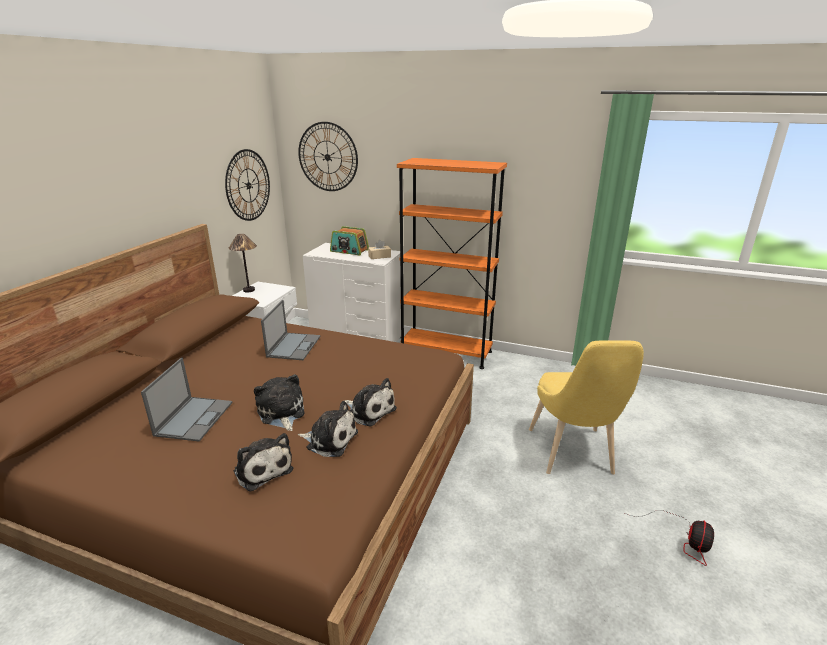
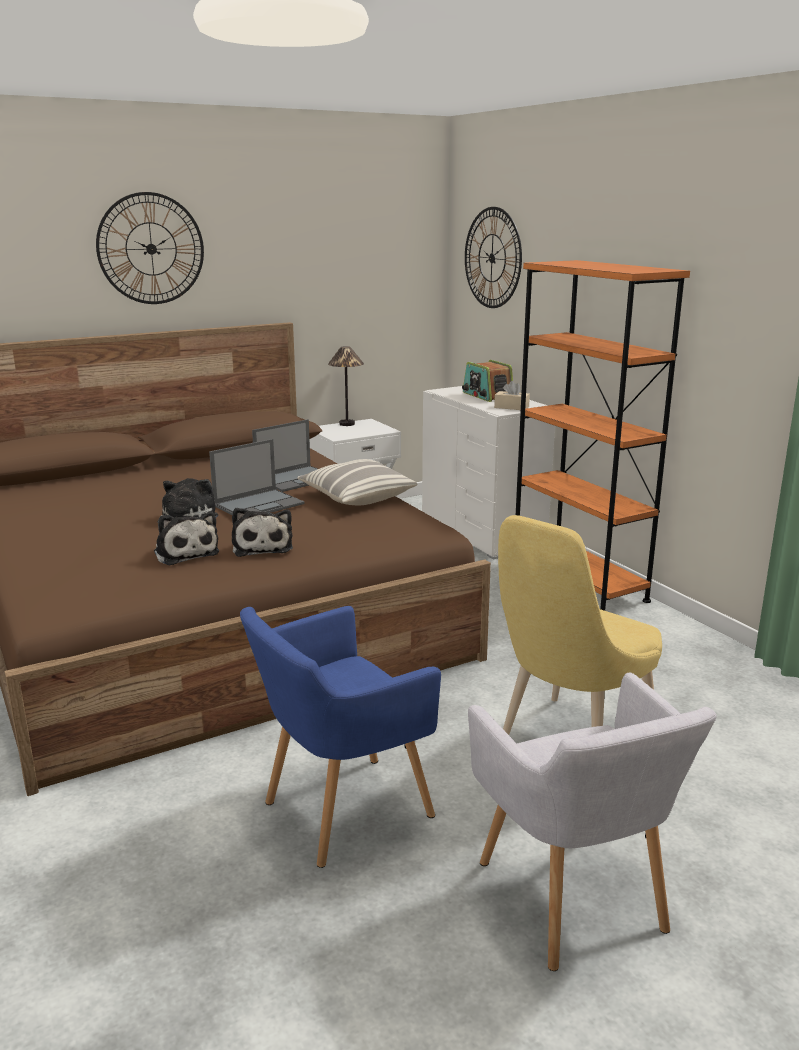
camera: 40 degrees right, 5 degrees down
(194, 418) = (118, 502): laptop -> laptop (259, 504)
(248, 185) = (382, 288): wall clock -> wall clock (151, 249)
(262, 469) = (99, 550): plush toy -> none
(357, 348) = (356, 497): none -> pillow
(536, 562) = (340, 811): none -> blue armchair
(683, 539) = (574, 903): fan -> grey armchair

